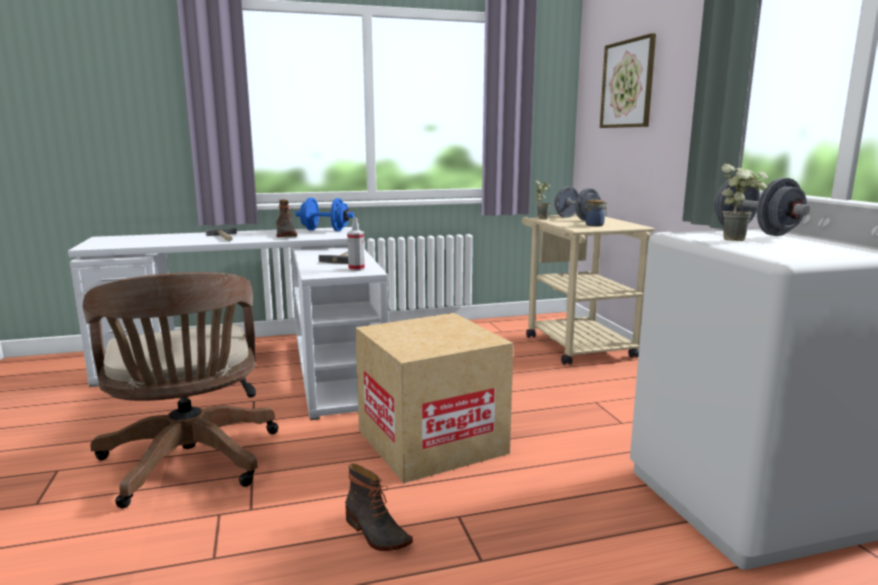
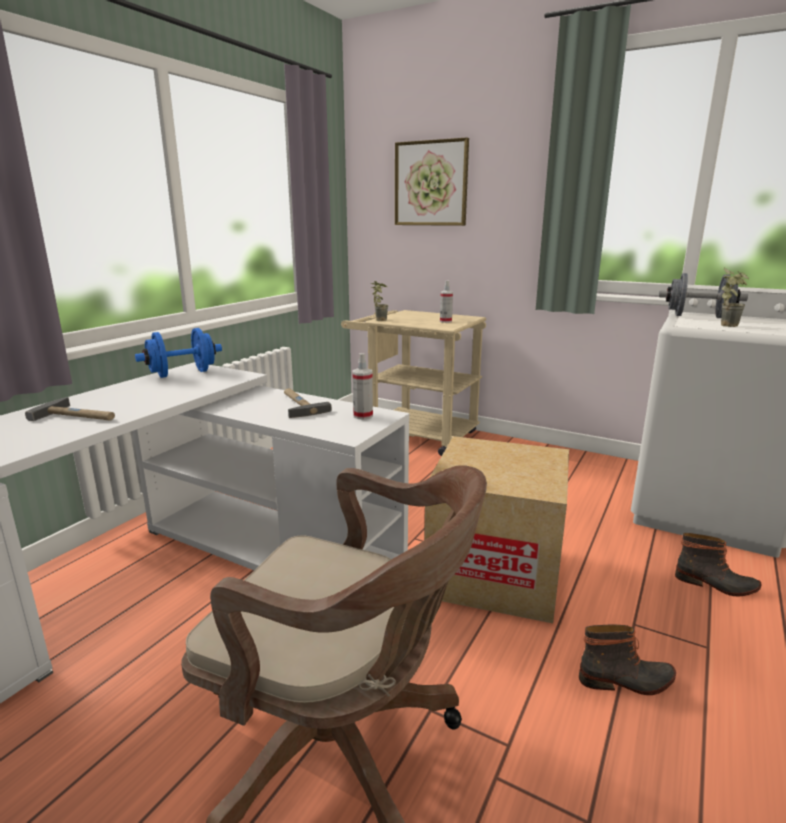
camera: 45 degrees left, 5 degrees up
(285, 235) = (157, 392): boot -> boot (716, 584)
(576, 219) = (406, 316): grey dumbbell -> none
(595, 225) = (445, 321): jar -> spray bottle

